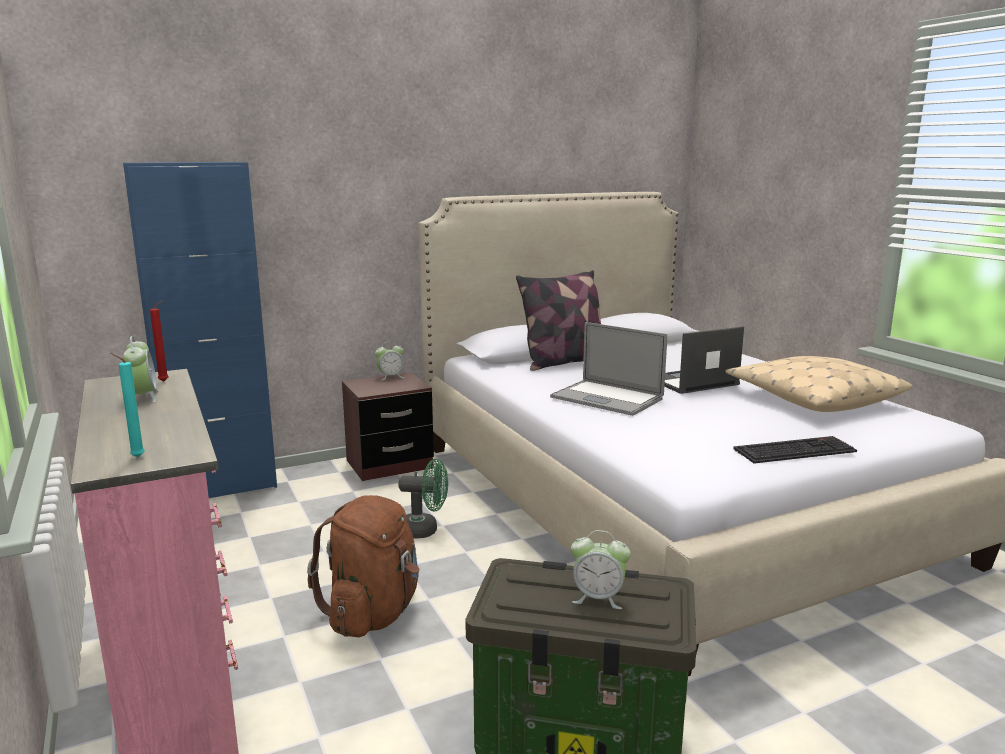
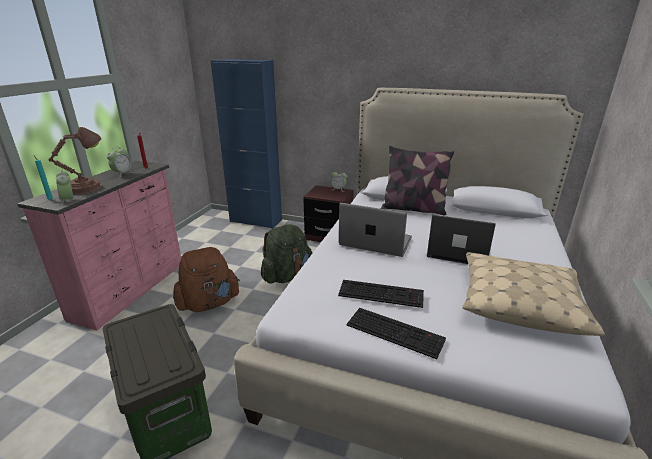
camera: 45 degrees right, 10 degrees up
(149, 427) = (87, 188): none -> brown table lamp
(424, 530) = (287, 276): green fan -> green backpack
(598, 598) = (150, 349): alarm clock -> alarm clock (68, 201)
(606, 398) = (375, 241): laptop -> laptop turned 120 degrees clockwise
(722, 430) = (382, 293): none -> keyboard

